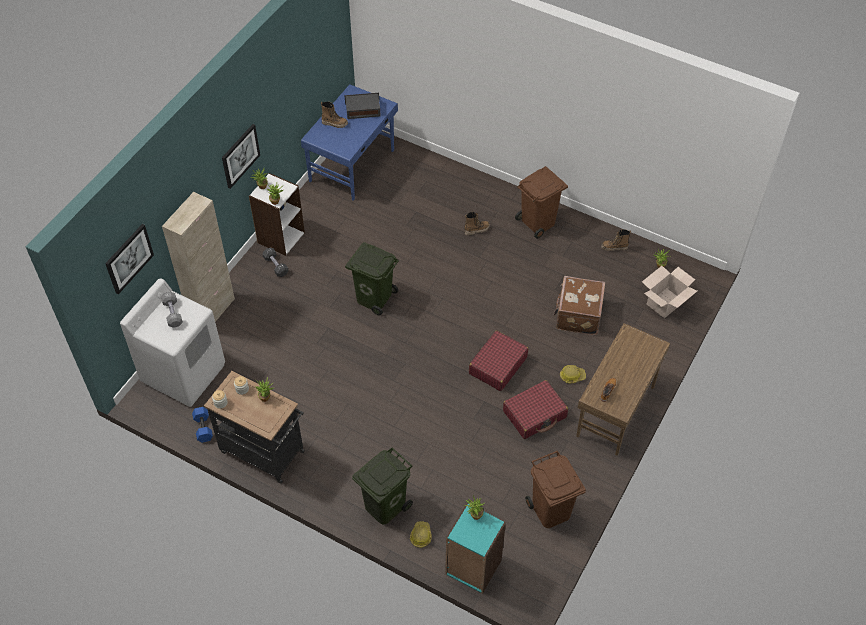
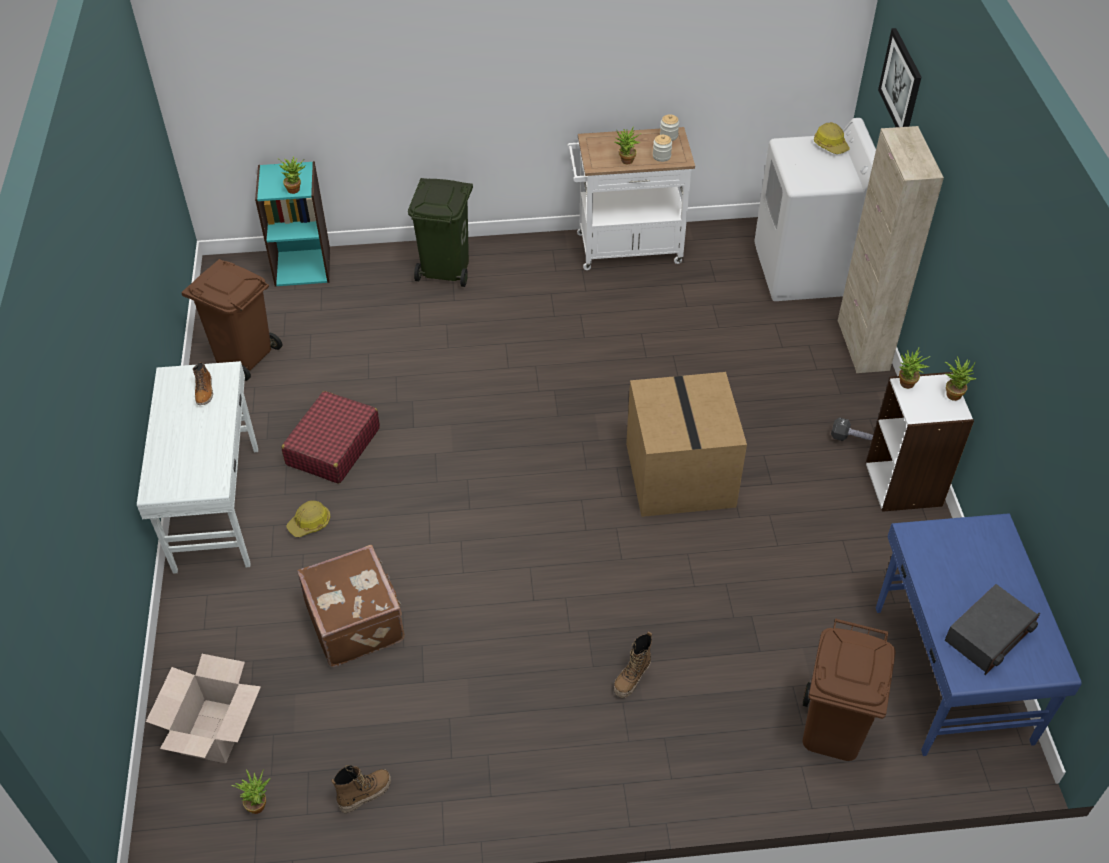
camera: 145 degrees right, 5 degrees down
(173, 313) = (827, 168): grey dumbbell -> none
(202, 428) = (718, 236): blue dumbbell -> none
(240, 155) = (983, 300): picture -> none
(265, 453) = (625, 249): black cart -> white cart
(334, 123) = (998, 576): boot -> none
(374, 297) = (682, 476): green trash can -> cardboard box
(420, 536) = (383, 264): hard hat -> hard hat (830, 145)
(497, 366) = (429, 480): red suitcase -> none
(538, 223) = (538, 761): brown trash can -> brown trash can (831, 729)
(615, 412) = (217, 508): brown console table -> white console table

